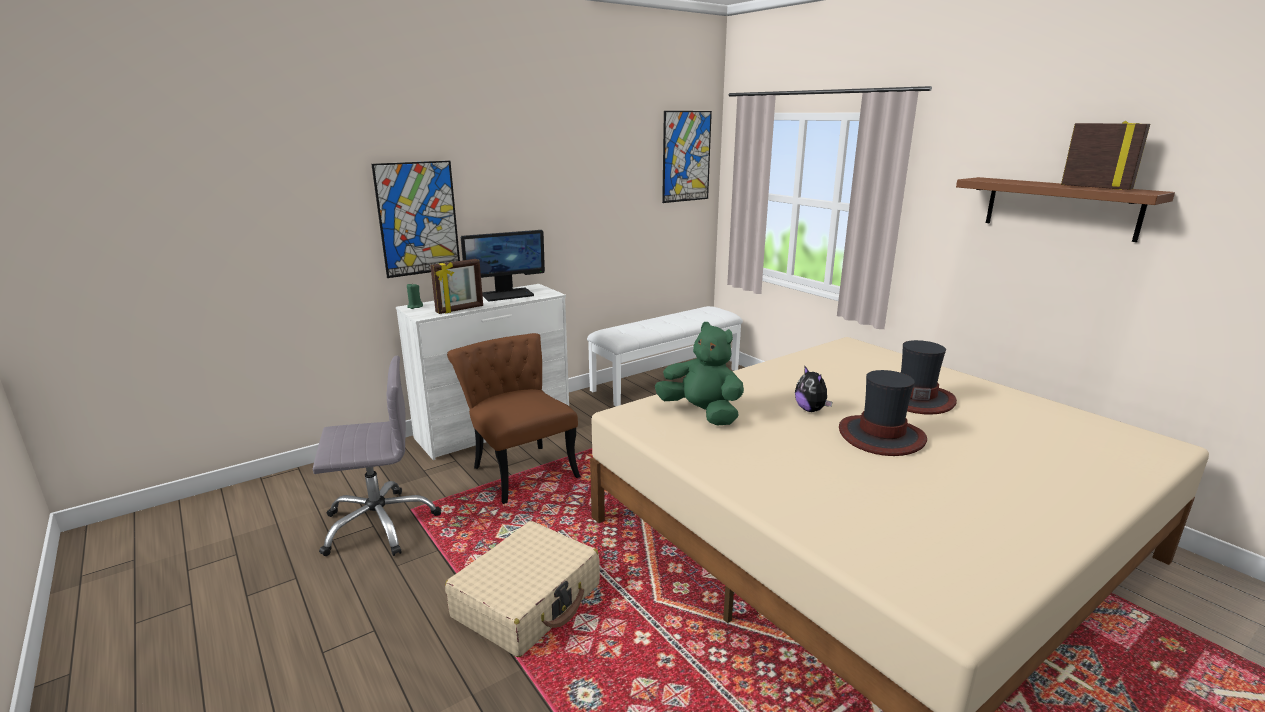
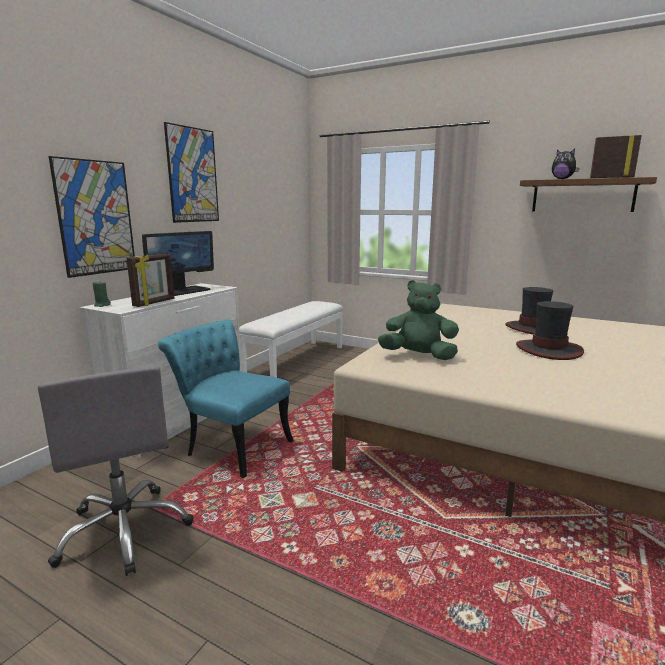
camera: 25 degrees left, 5 degrees down
(379, 524) = (125, 530): grey office chair -> grey office chair turned 105 degrees clockwise
(519, 468) = (232, 446): brown chair -> turquoise chair
(528, 601) = (341, 553): beige suitcase -> none
(686, 156) = (291, 182): picture -> picture (193, 175)
(811, 410) = (485, 343): plush toy -> plush toy (562, 179)

